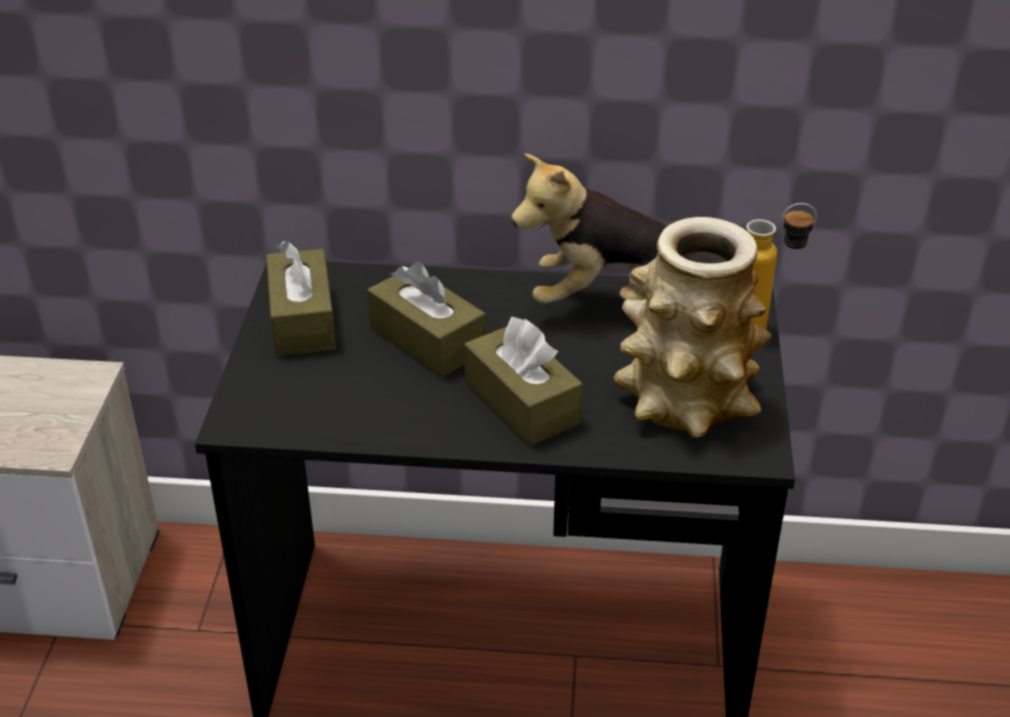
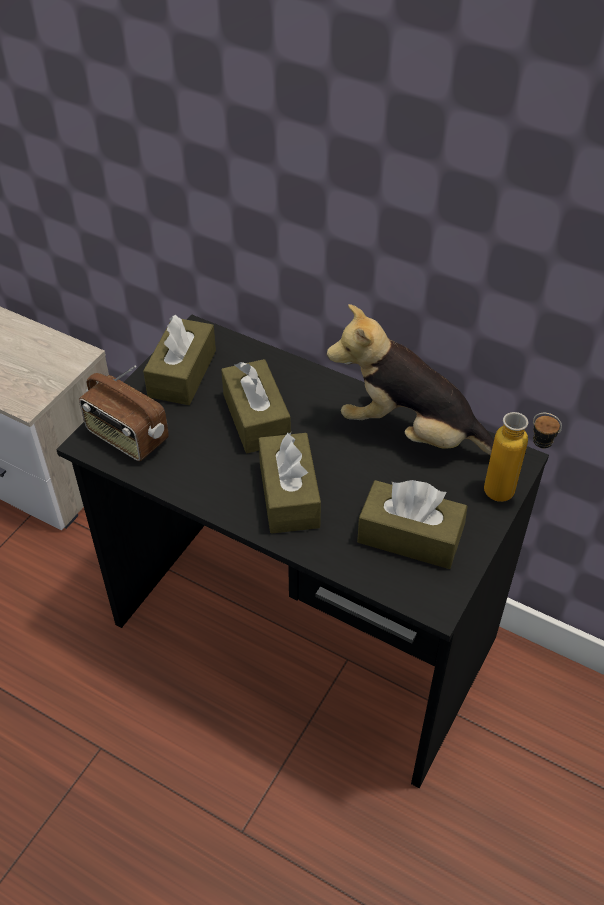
camera: 25 degrees right, 10 degrees up
(280, 404) = (126, 437): none -> radio
(685, 401) = (410, 536): vase -> brown tissue box

